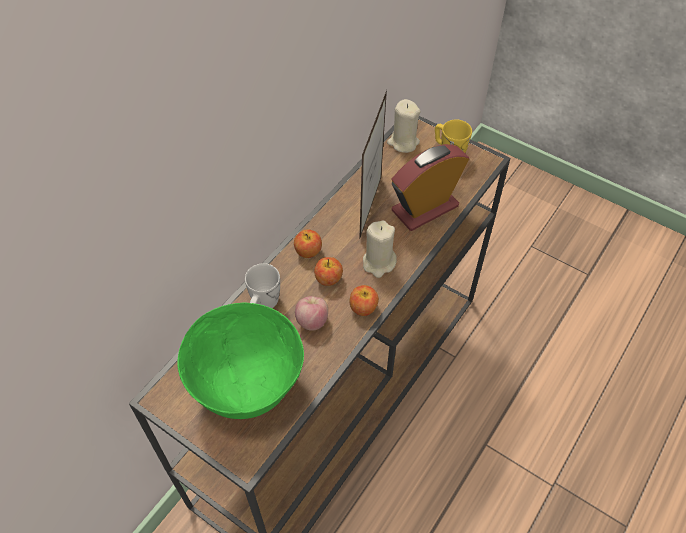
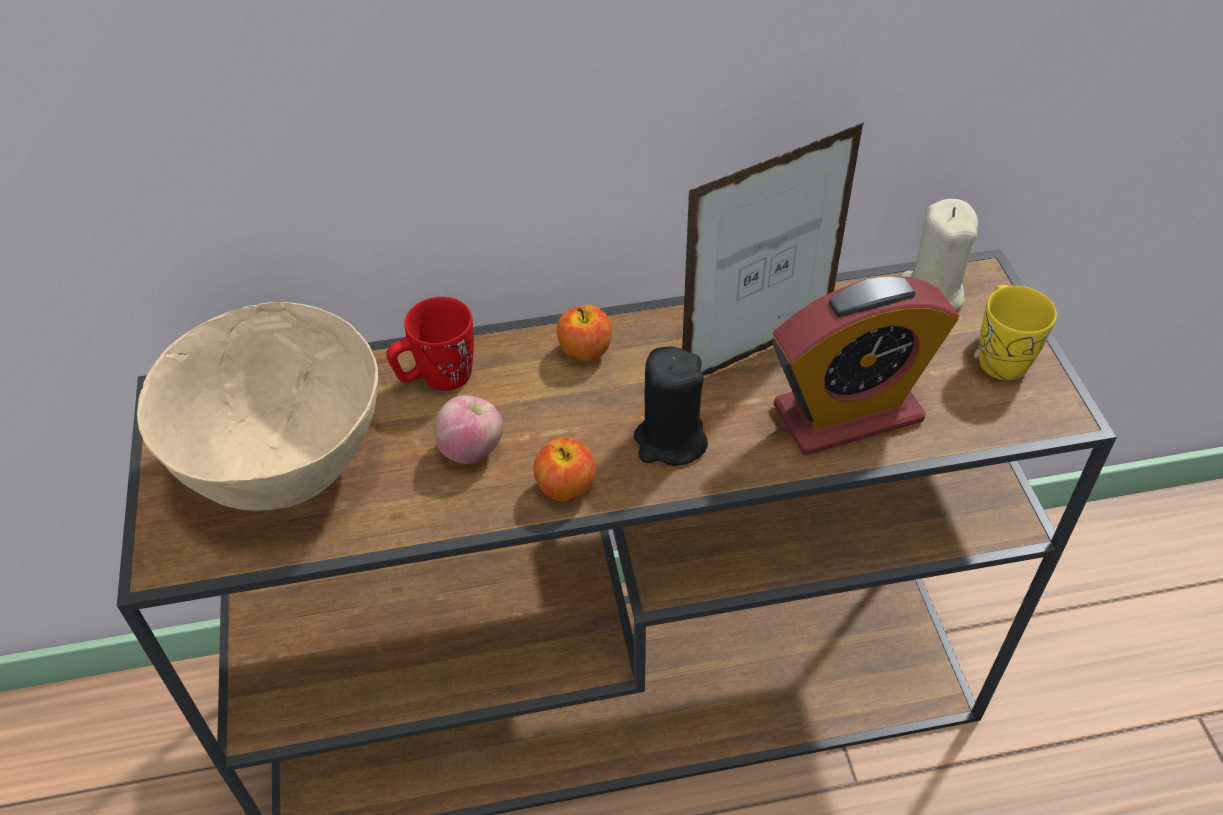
camera: 45 degrees right, 5 degrees down
(247, 386) = (284, 467): green bowl -> beige bowl
(263, 304) = (437, 378): white mug -> red mug
(328, 279) = (566, 409): apple -> none
(378, 263) = (670, 441): beige candle -> black candle
(425, 208) = (848, 413): alarm clock -> alarm clock turned 150 degrees clockwise

